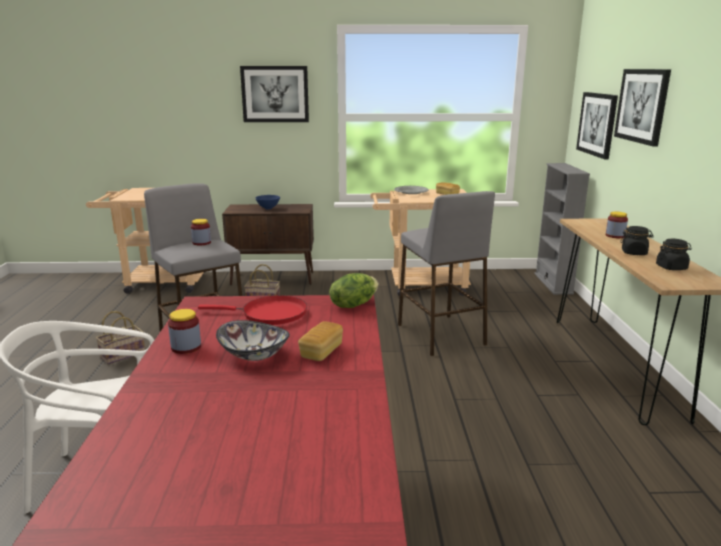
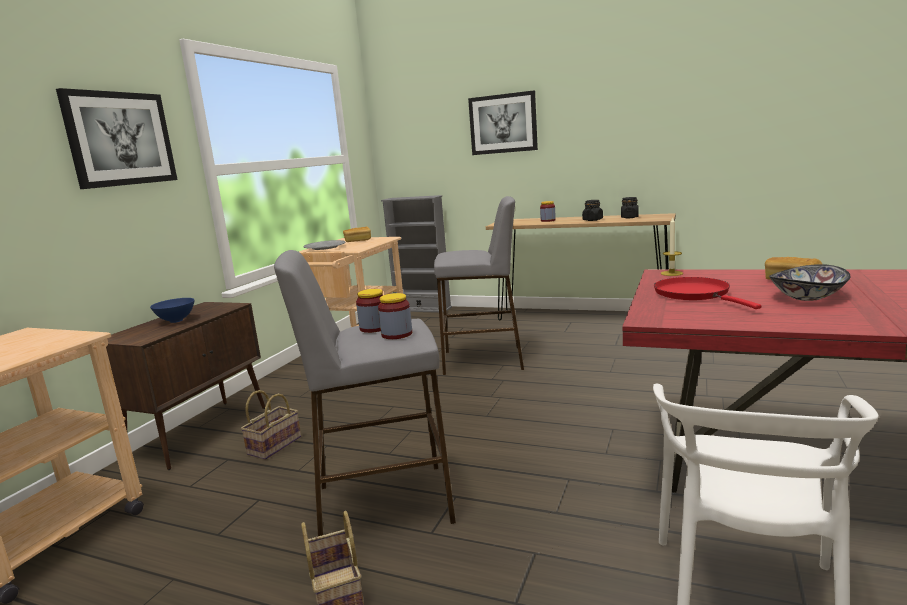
camera: 65 degrees left, 5 degrees down
(186, 347) = (796, 318): jar -> jar (397, 334)
(270, 314) = (695, 294): red frying pan -> red frying pan turned 45 degrees counterclockwise
(353, 304) = (671, 273): lettuce -> candle
(597, 124) = (432, 152): picture -> none

